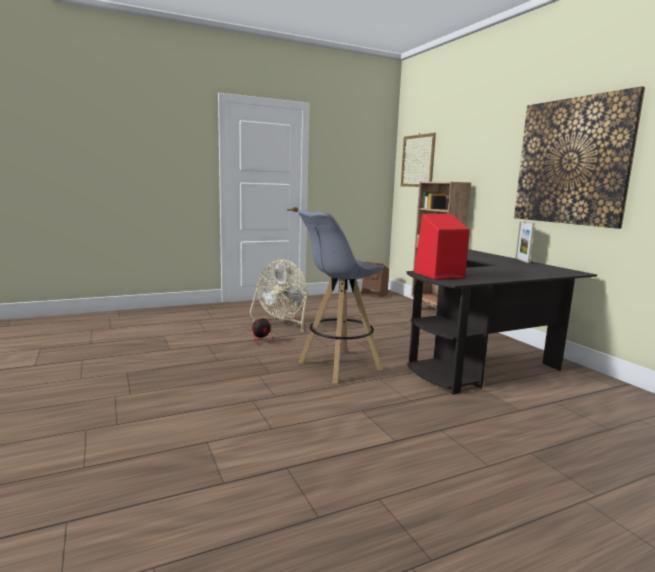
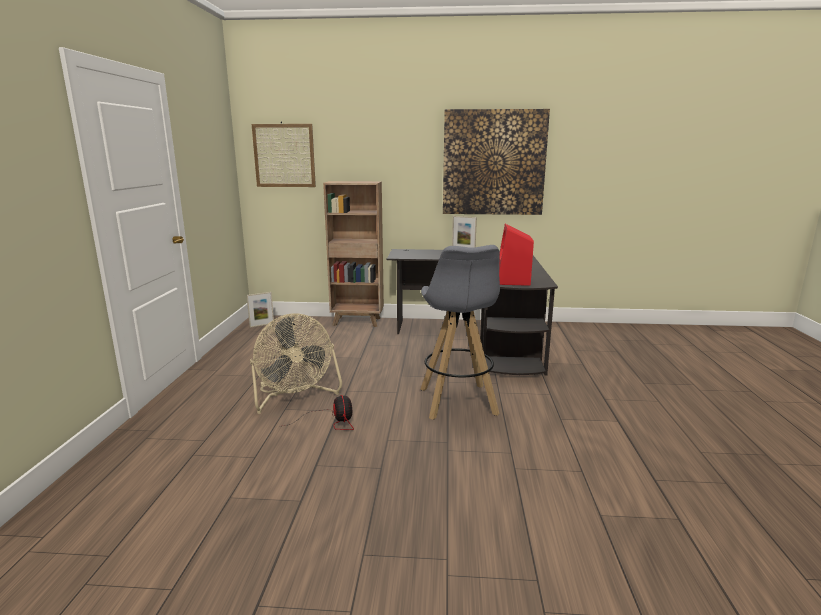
camera: 60 degrees left, 5 degrees up
(375, 294) = (262, 325): brown speaker -> picture frame

